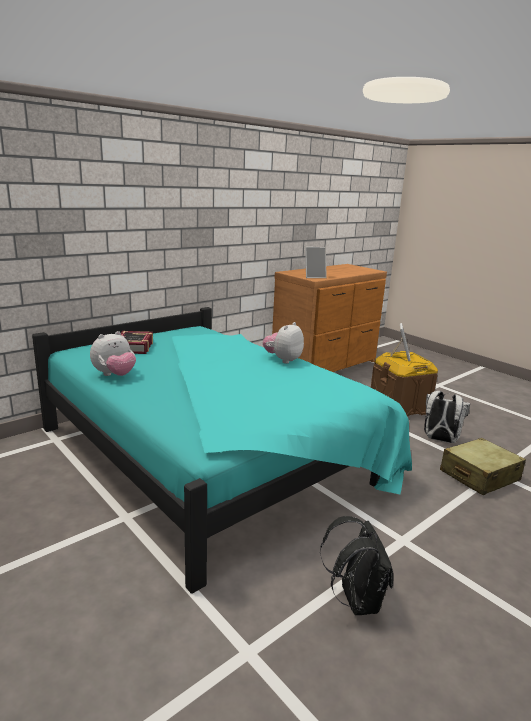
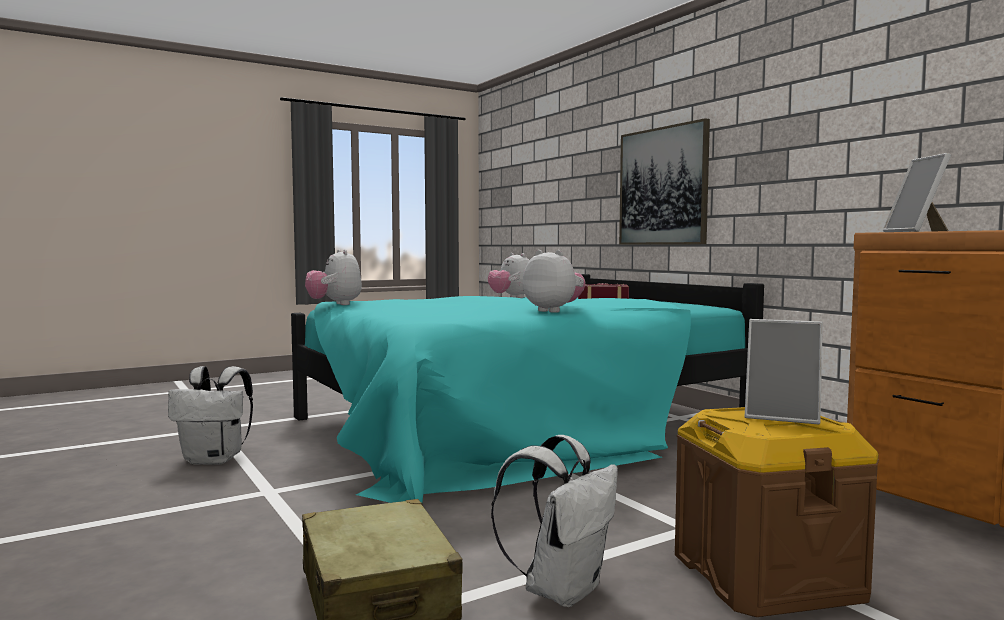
camera: 100 degrees right, 15 degrees down
(123, 248) = (663, 186): none -> picture
(253, 436) = (335, 304): none -> plush toy
(355, 600) = (215, 460): black backpack -> white backpack

